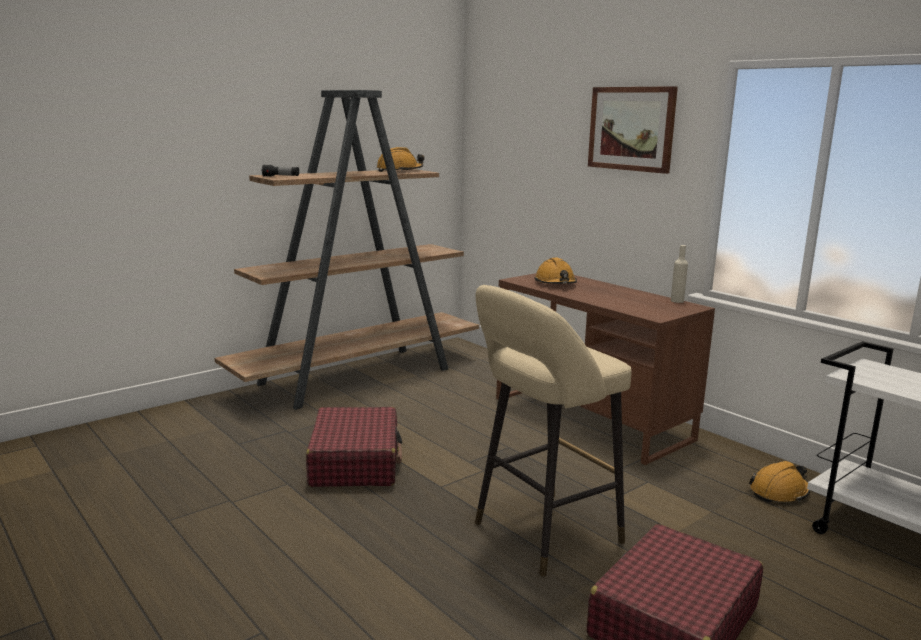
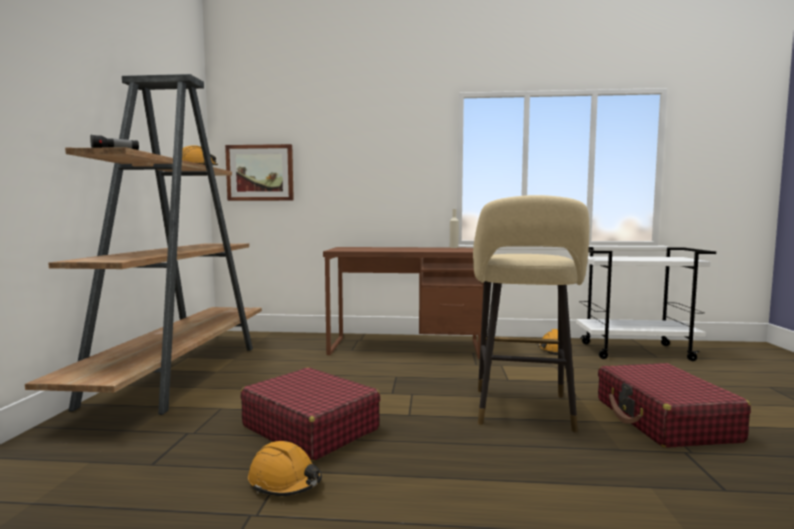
camera: 45 degrees left, 10 degrees down
(555, 283) = (365, 249): orange hard hat -> orange hard hat (285, 482)
(631, 129) = (387, 138): picture -> picture (260, 173)

